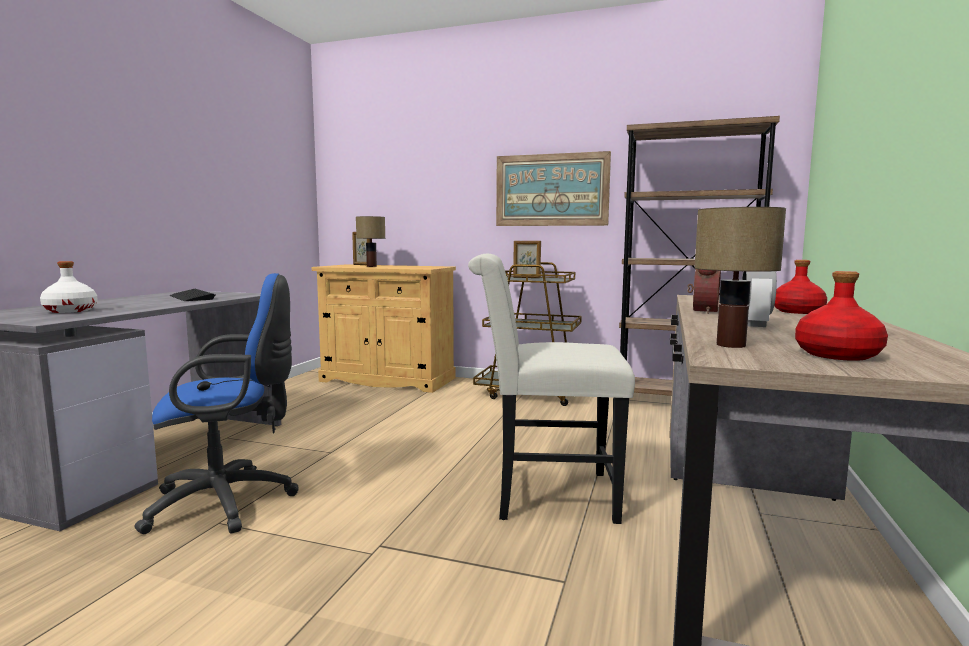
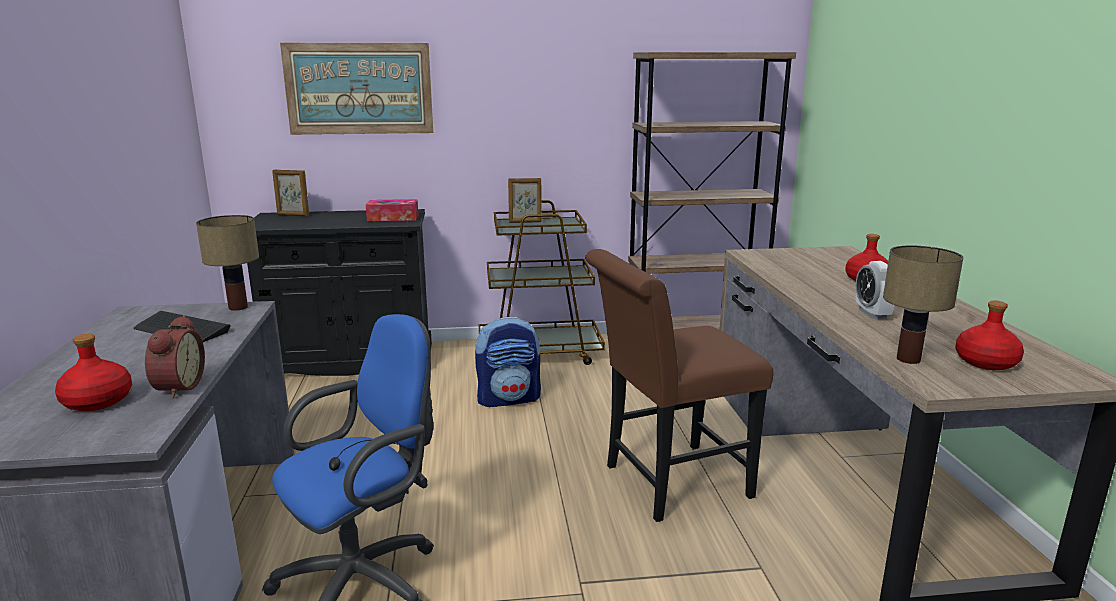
camera: 25 degrees left, 10 degrees up
(71, 311) = (98, 401): white bottle -> red bottle
(371, 266) = (321, 221): table lamp -> table lamp (238, 308)
(387, 380) = (350, 361): beige cabinet -> black cabinet
(422, 267) = (393, 218): none -> tissue box
(473, 416) = (509, 399): none -> backpack
(543, 494) = (668, 483): white chair -> brown chair
(551, 190) = (542, 113): picture -> picture (359, 89)
(702, 311) = (800, 290): alarm clock -> alarm clock (176, 387)

